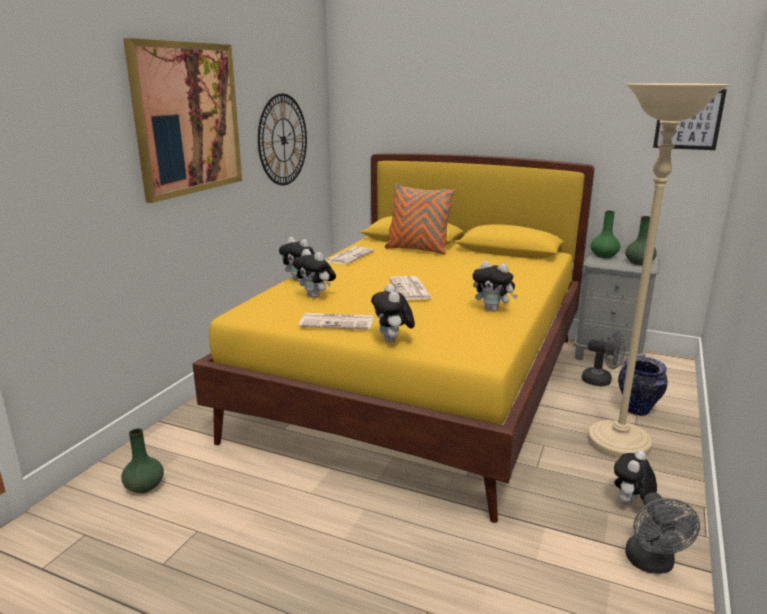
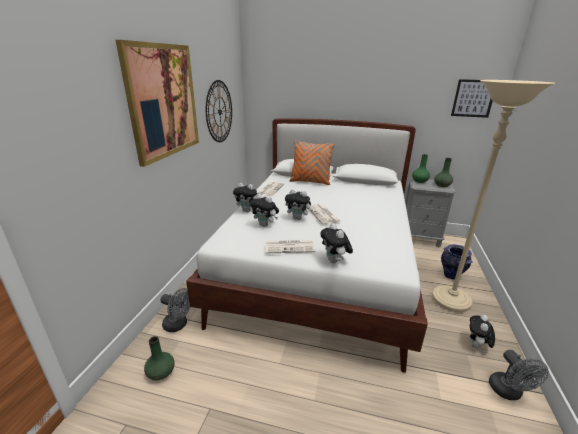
camera: 10 degrees left, 5 degrees up
(420, 384) = (320, 268): yellow bed -> white bed
(493, 310) = (383, 228): plush toy -> plush toy (298, 218)
(601, 381) = (423, 256): grey fan -> grey fan (178, 325)

